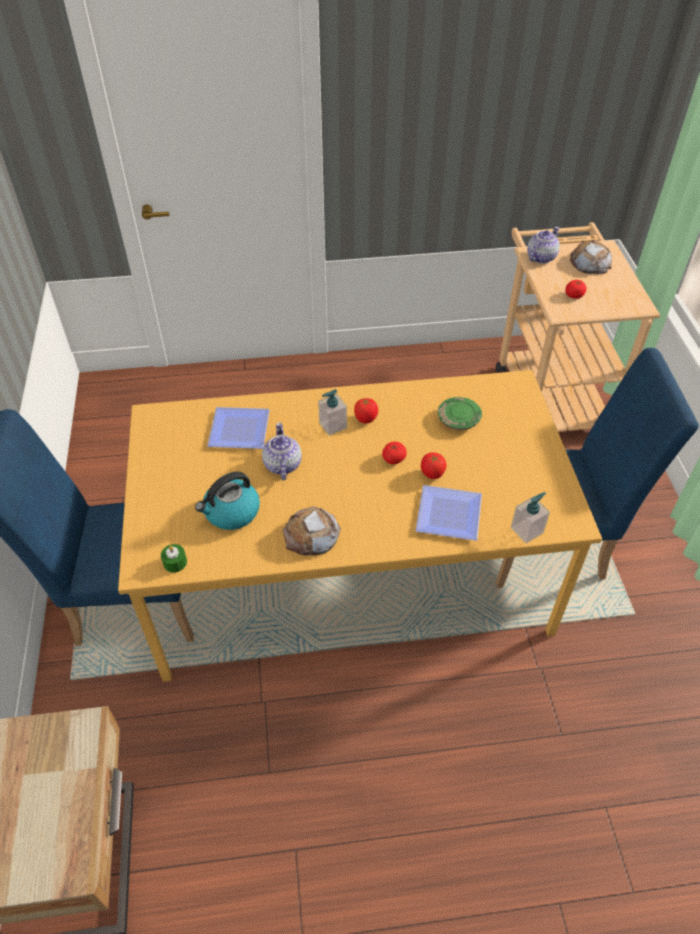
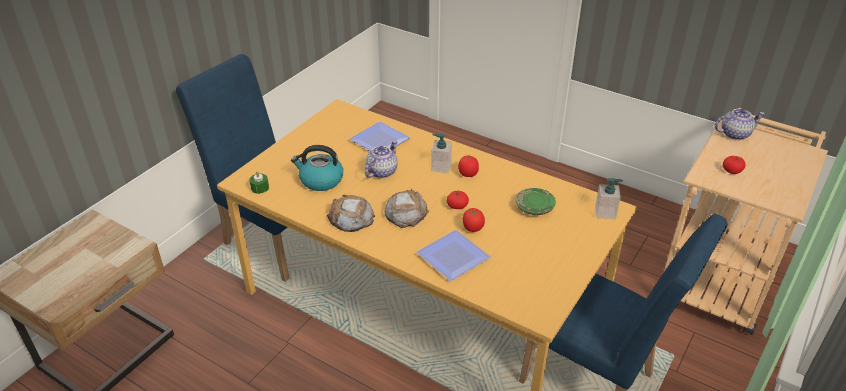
camera: 40 degrees right, 10 degrees down
(527, 530) = (497, 298): soap dispenser -> soap dispenser (605, 212)
(589, 262) = (778, 155): bread -> bread (406, 212)

